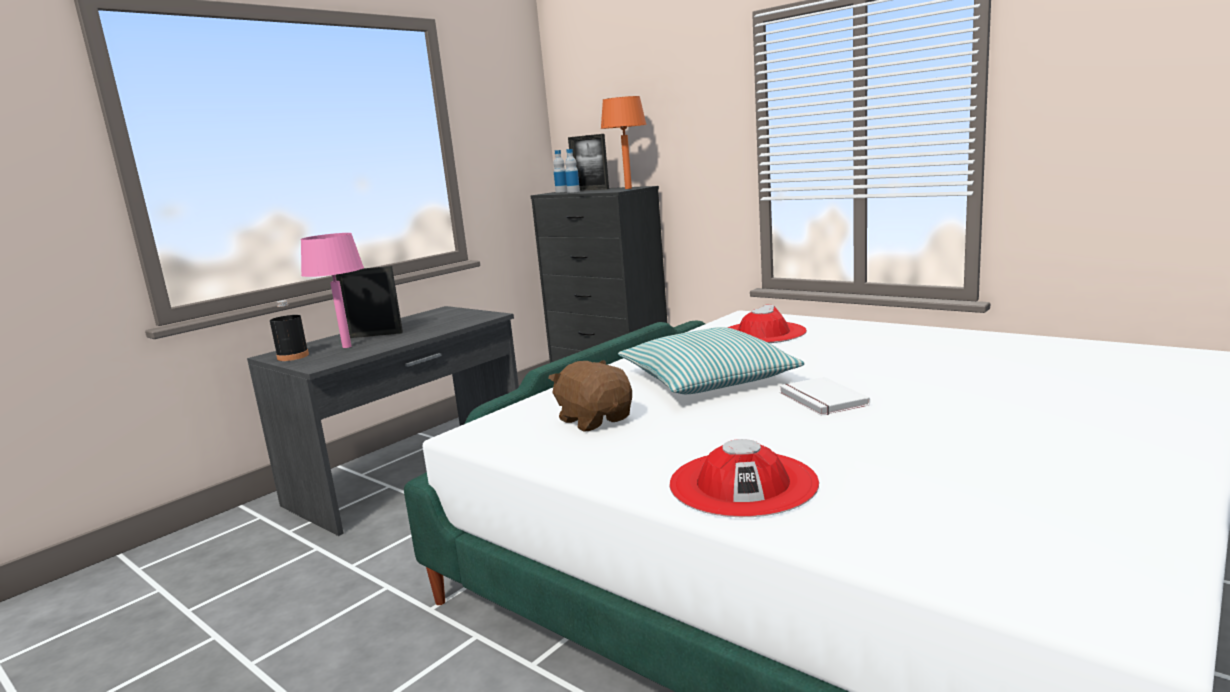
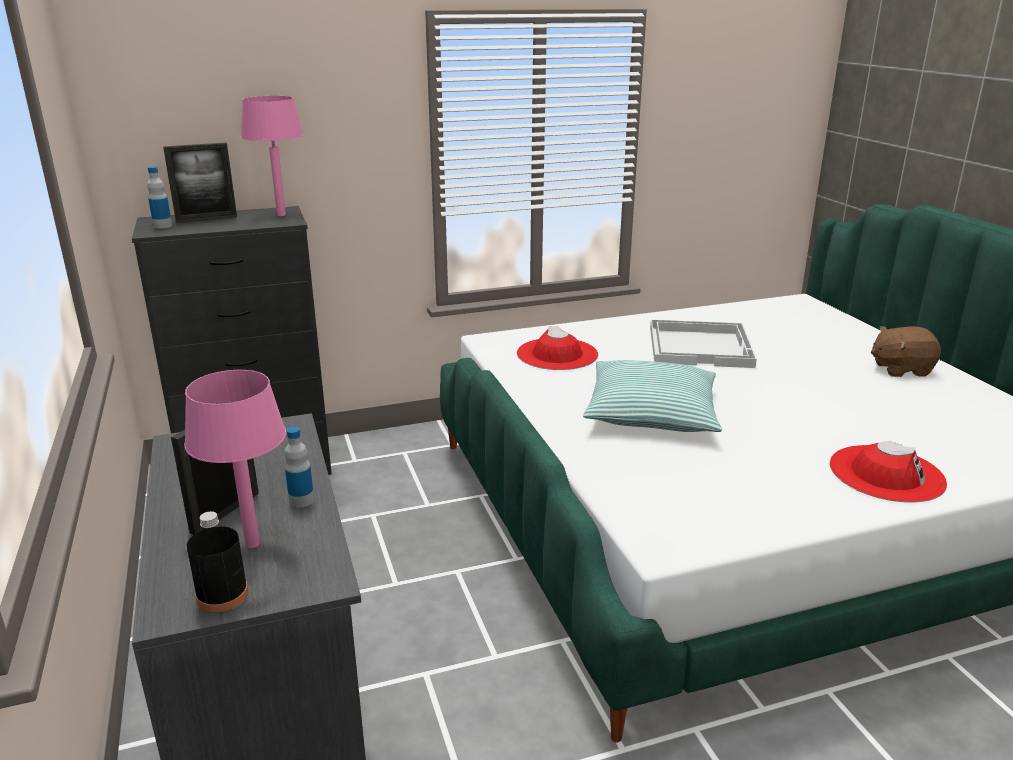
camera: 60 degrees left, 10 degrees up
(573, 192) = (198, 226): bottle -> bottle (301, 500)
(595, 420) = (695, 482): brown plush toy -> brown plush toy (900, 369)
(628, 188) = (280, 215): orange table lamp -> pink table lamp
(820, 399) = (753, 398): white book -> none
(907, 357) = (700, 346): none -> white tray

